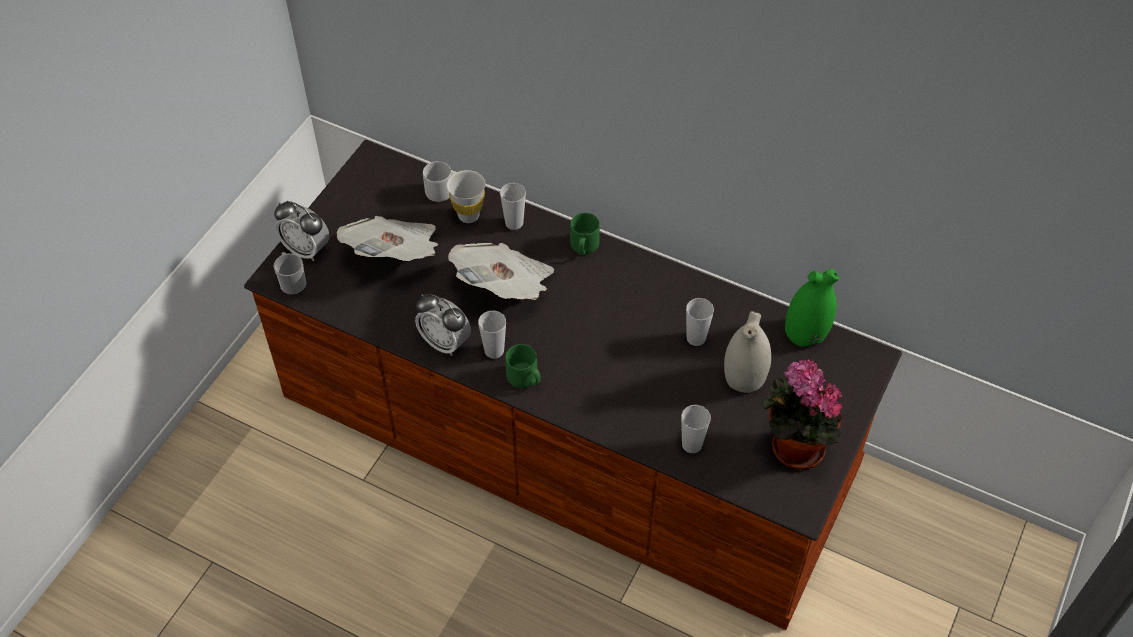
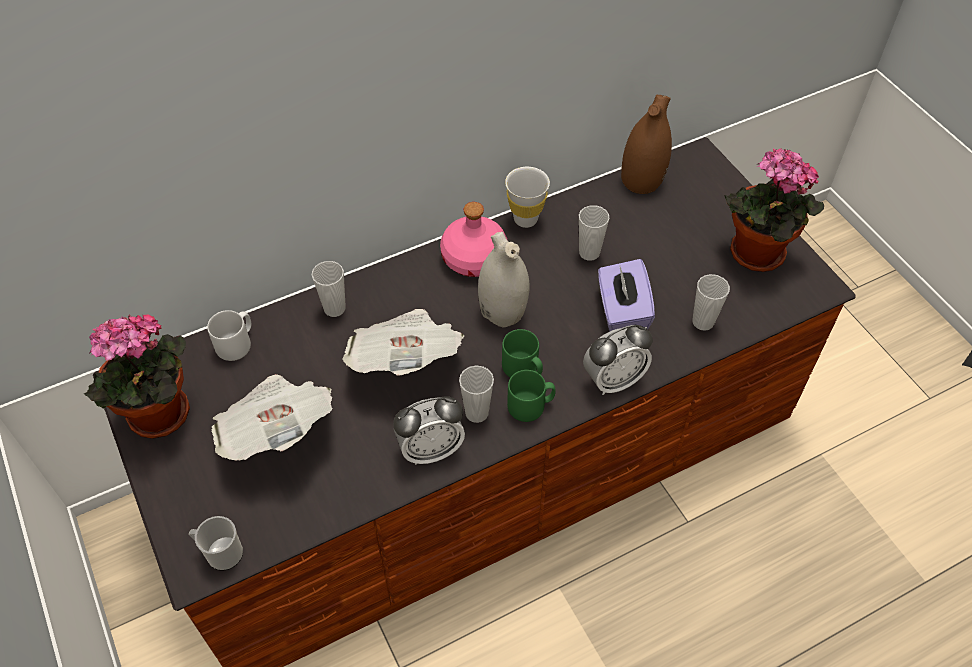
camera: 55 degrees left, 0 degrees up
(306, 249) = (188, 513): alarm clock -> alarm clock (613, 380)
(358, 192) = (159, 419): none -> potted plant
(468, 215) = (288, 339): white cup -> white cup (525, 219)
(583, 247) = (414, 272): green mug -> green mug (523, 369)
(627, 273) = (474, 258): none -> pink bottle
(656, 388) = (622, 312): none -> purple tissue box
(744, 378) = (658, 245): white vase -> white vase (502, 311)
(806, 332) = (642, 180): green vase -> brown vase

